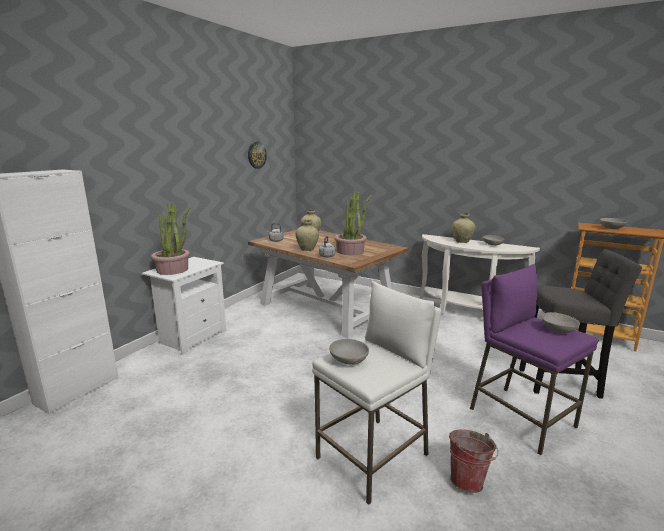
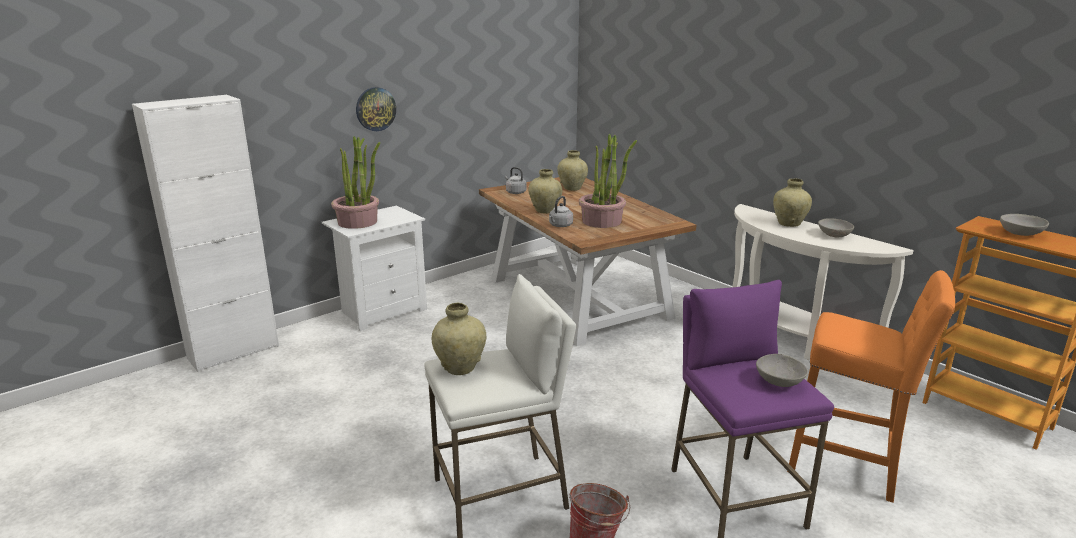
camera: 20 degrees right, 5 degrees up
(256, 155) = (506, 64): wall clock -> wall clock (375, 109)
(349, 360) = (460, 368): grey bowl -> beige vase
(563, 383) = (848, 468): grey stool -> orange stool

